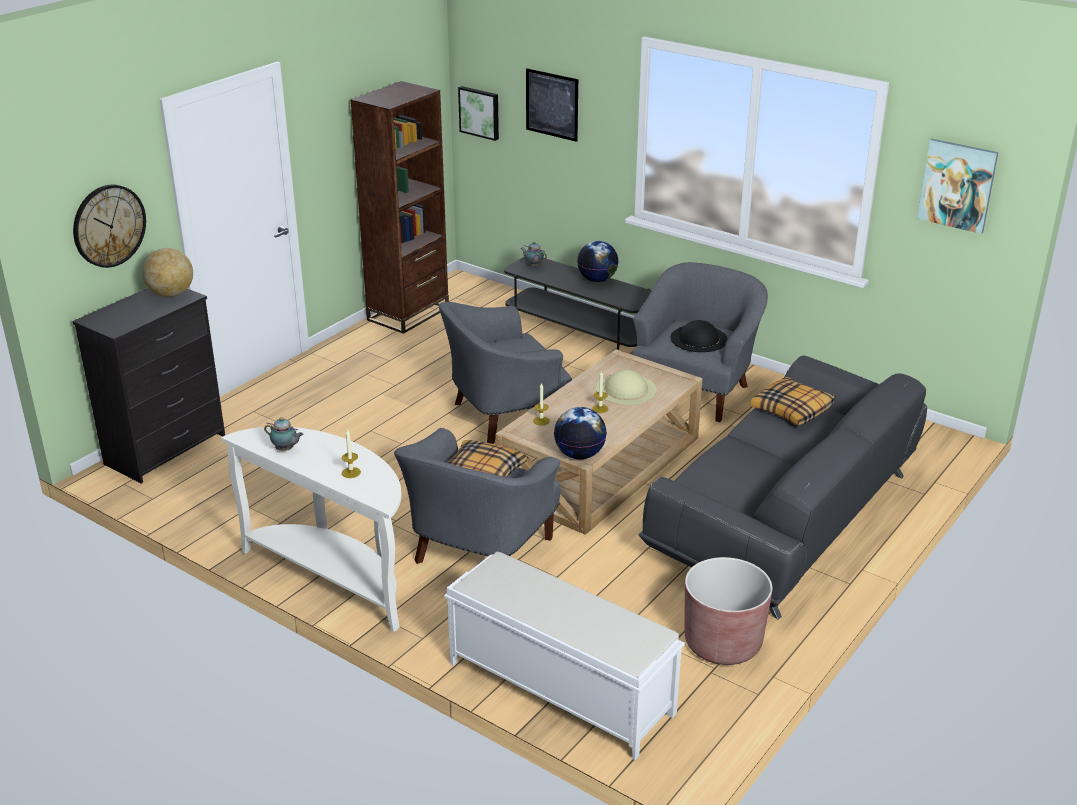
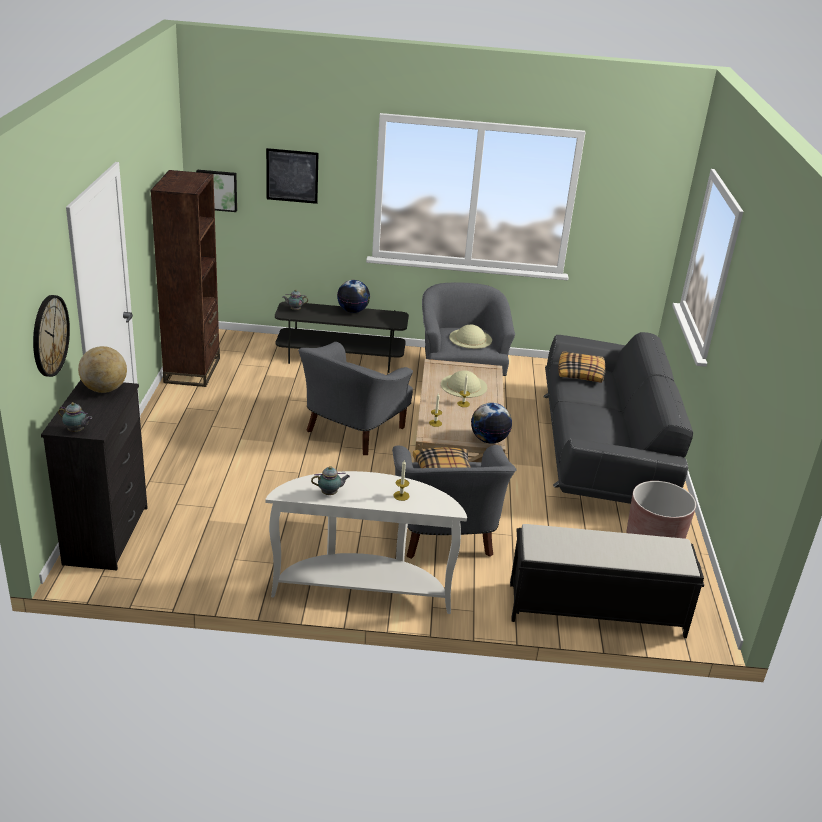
camera: 35 degrees left, 0 degrees up
(102, 325) = (77, 431): none -> teapot
(559, 687) = (594, 609): white bench -> black bench
(698, 338) = (470, 338): black hat -> beige hat
(957, 185) = (635, 197): picture -> none

